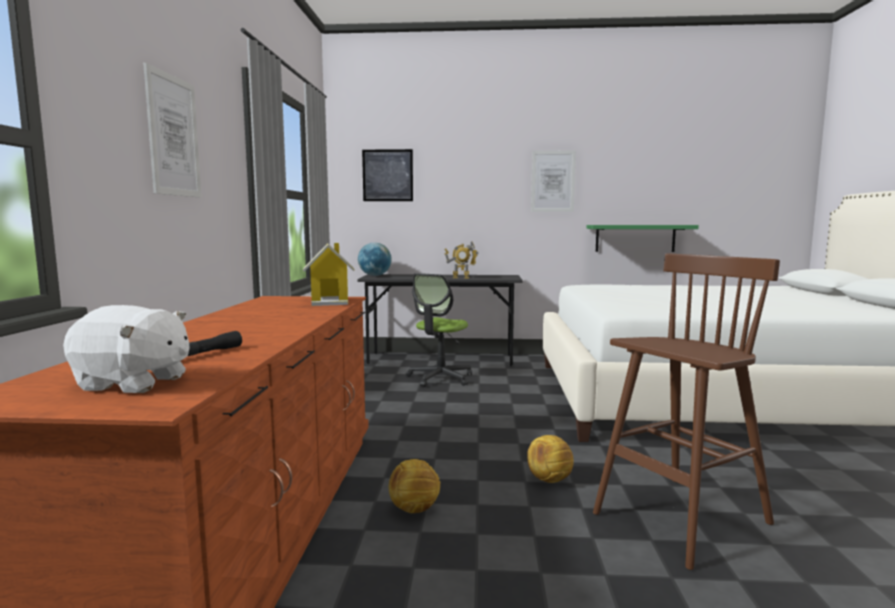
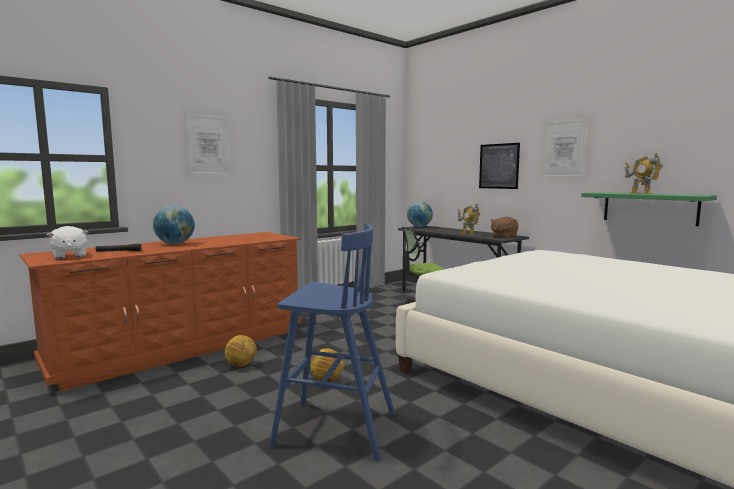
camera: 45 degrees right, 0 degrees up
(225, 328) = (175, 243): none -> globe
(330, 301) = (270, 238): toy house -> none
(387, 175) = (439, 149): picture -> picture (499, 166)
(503, 277) = (503, 236): none -> brown plush toy
(635, 224) = (640, 193): none -> toy robot
(679, 520) = (333, 429): brown stool -> blue stool

